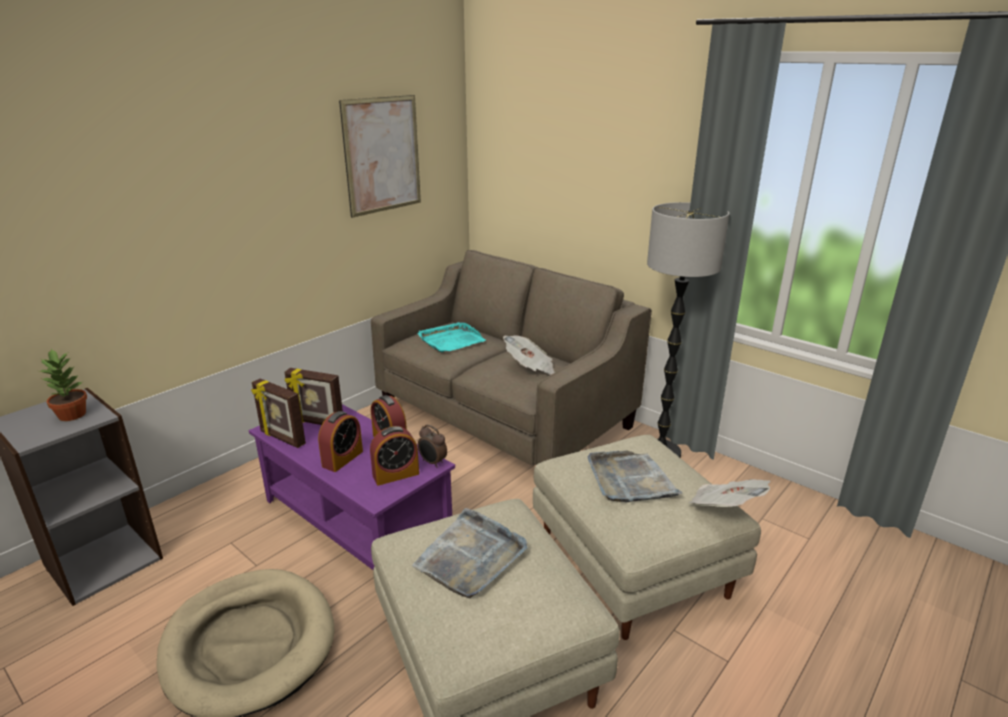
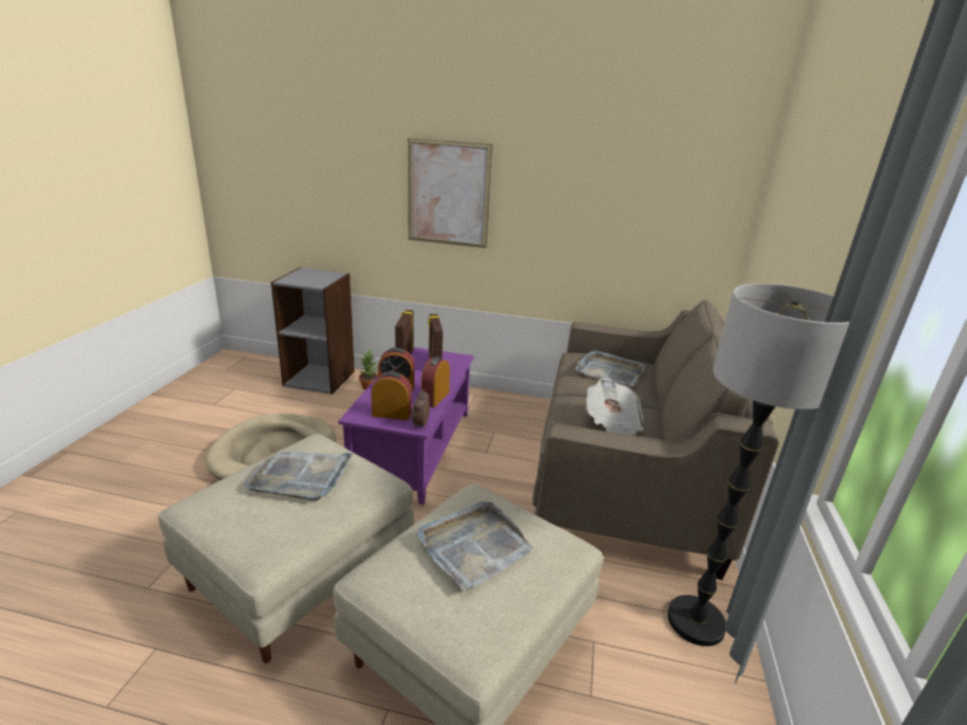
camera: 60 degrees right, 0 degrees up
(73, 414) = (317, 279): potted plant -> potted plant (369, 387)
(382, 155) = (633, 174): picture -> picture (448, 194)
(396, 474) = (392, 414): alarm clock -> alarm clock turned 150 degrees clockwise
(451, 340) = (609, 371): turquoise tray -> grey tray
(724, 508) = (473, 644): newspaper -> none

